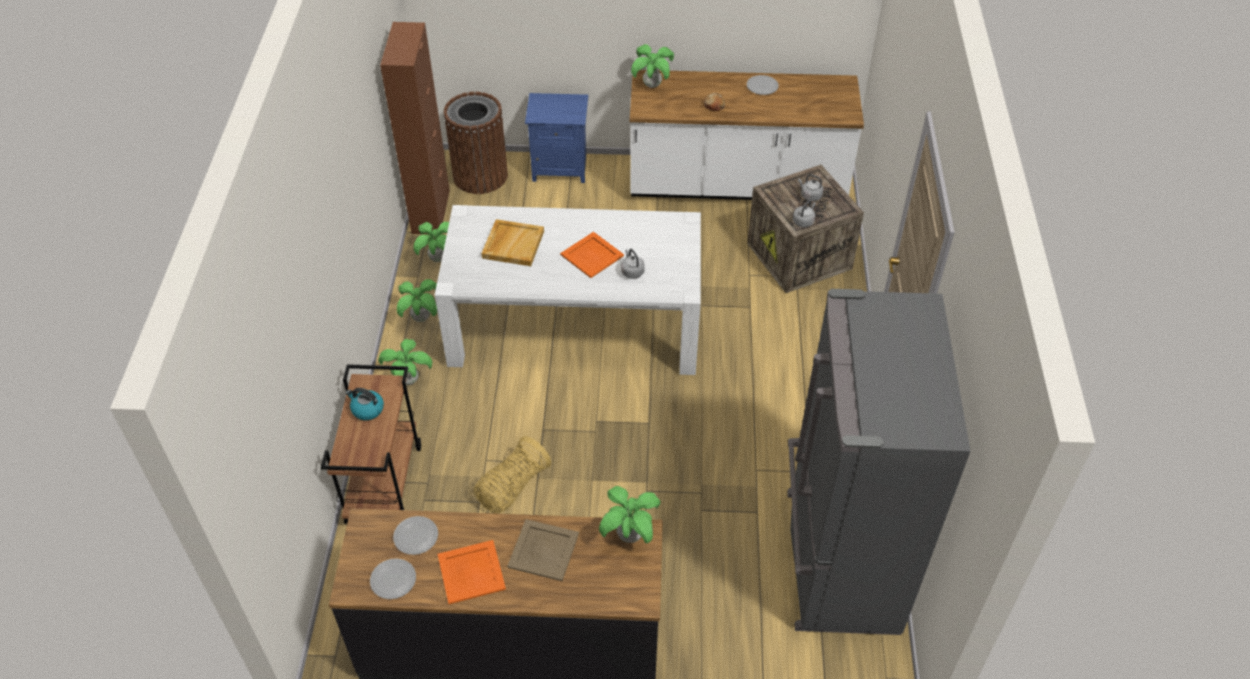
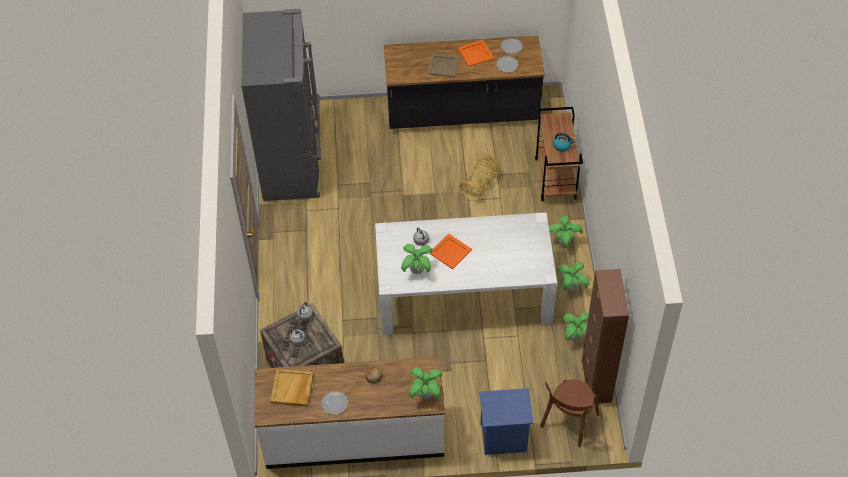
camera: 175 degrees right, 5 degrees up
(480, 176) = (568, 423): brown trash can -> brown chair
(513, 244) = (505, 254): beige tray -> beige tray (292, 389)
(630, 535) = (401, 75): potted plant -> potted plant (417, 270)

